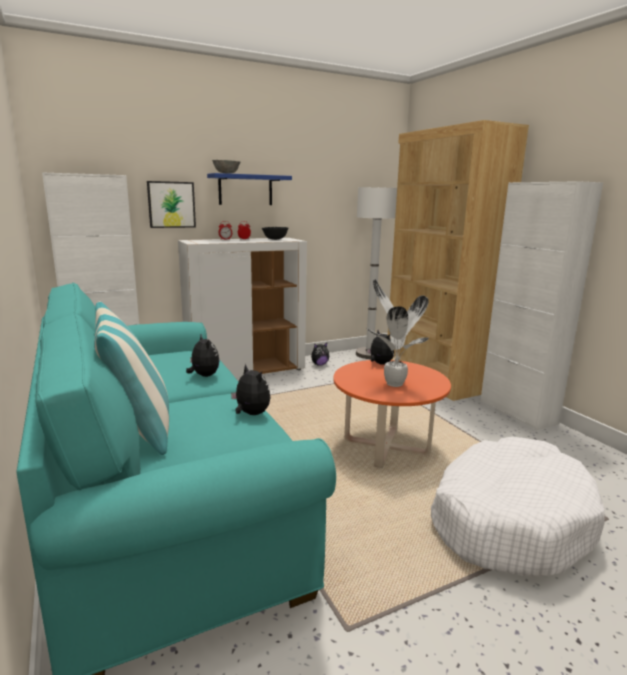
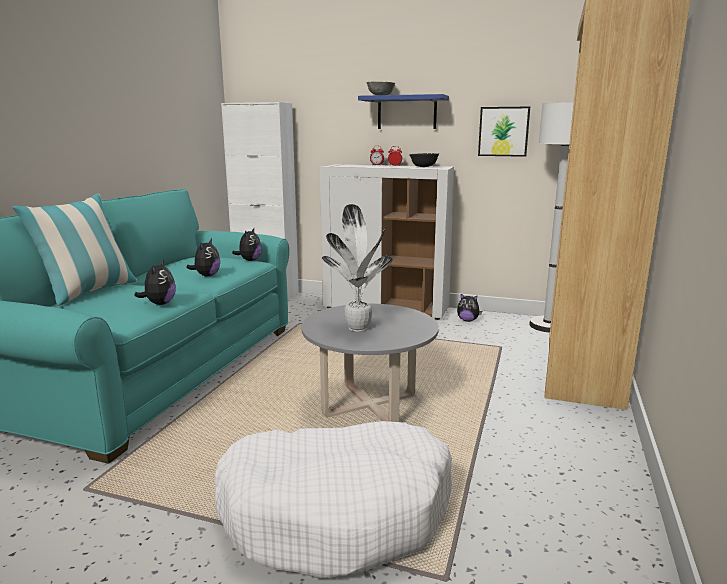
camera: 45 degrees right, 0 degrees up
(171, 204) = (333, 129): picture -> picture (503, 131)
(379, 364) = (396, 311): plush toy -> plush toy (249, 260)
(386, 447) = (369, 405): orange coffee table -> grey coffee table
(517, 412) = (609, 441): white cabinet -> none

